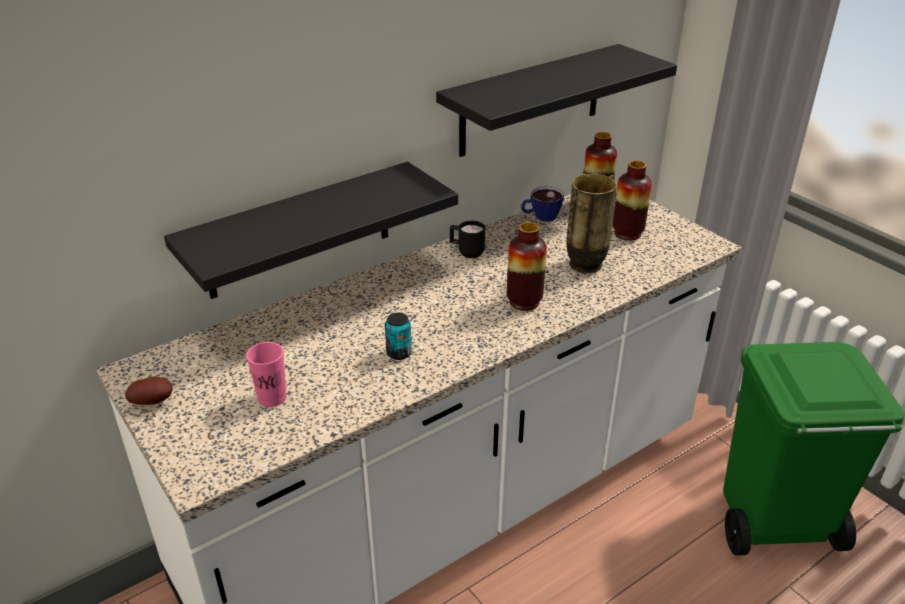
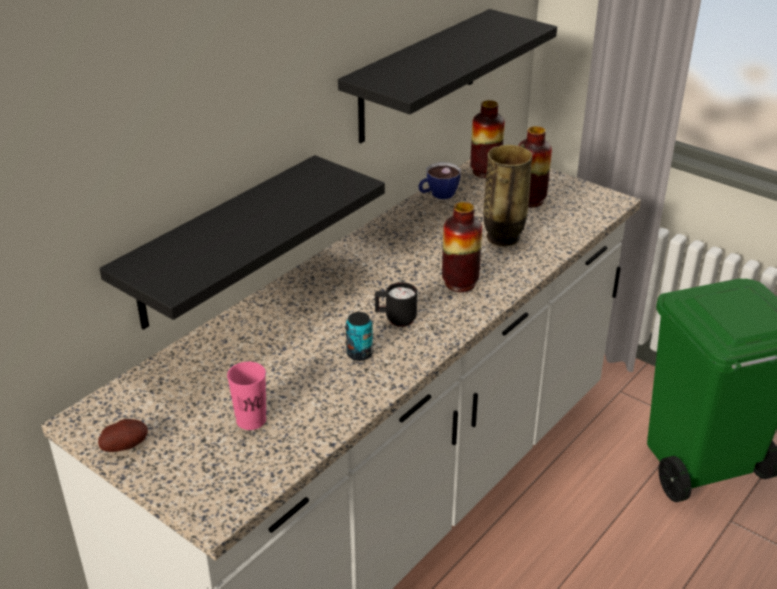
camera: 15 degrees left, 0 degrees up
(467, 252) = (380, 242): black mug -> black mug (395, 320)

